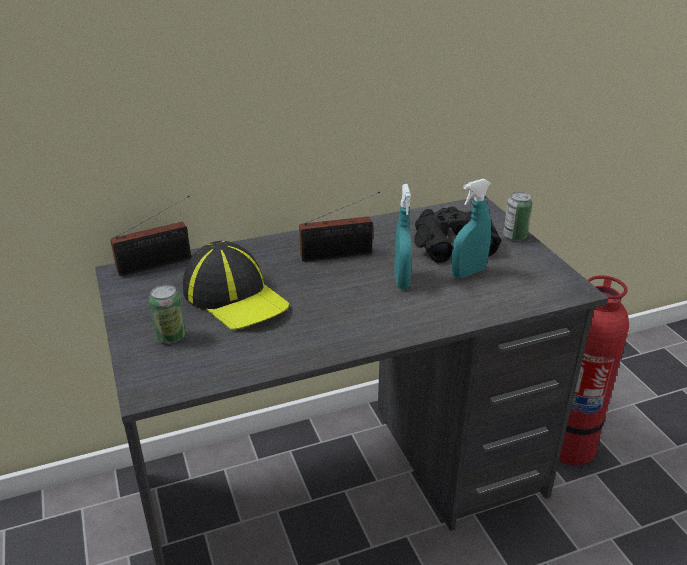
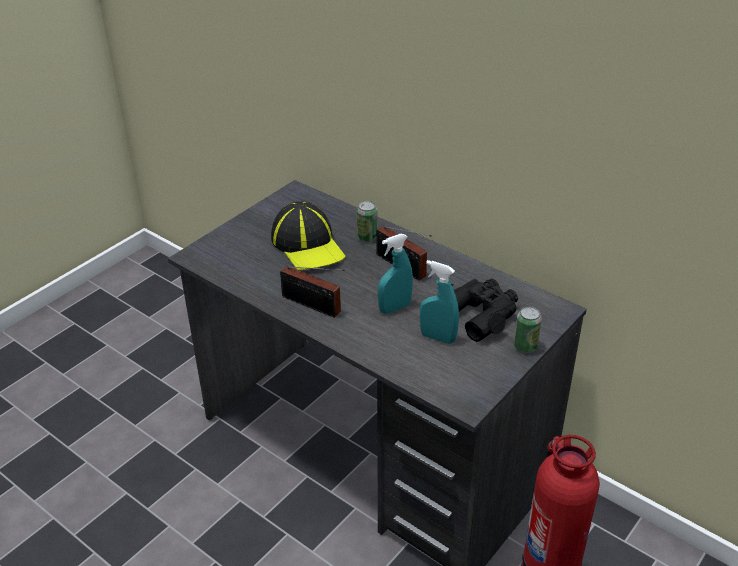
camera: 60 degrees right, 5 degrees up
(159, 264) = (318, 200): radio -> radio (314, 306)
(171, 337) = (247, 240): can -> can (367, 237)
(235, 297) = (308, 245): cap -> cap turned 45 degrees counterclockwise

